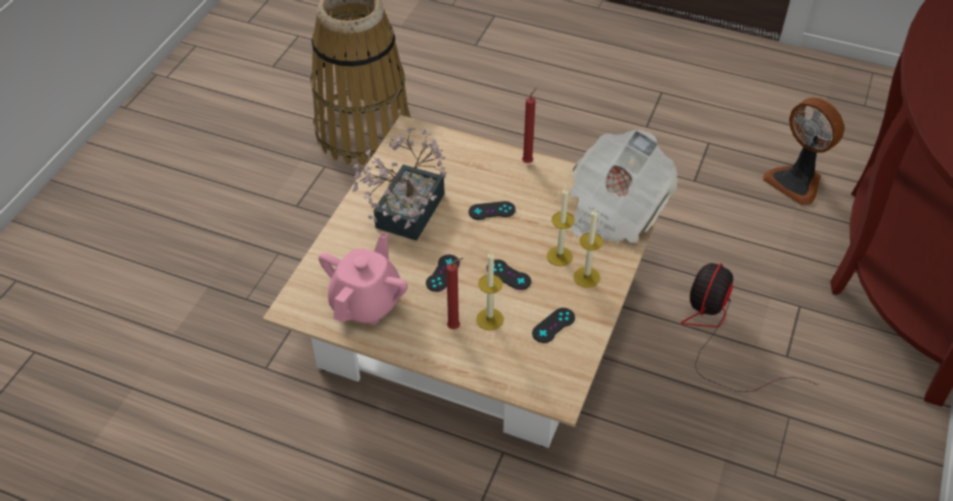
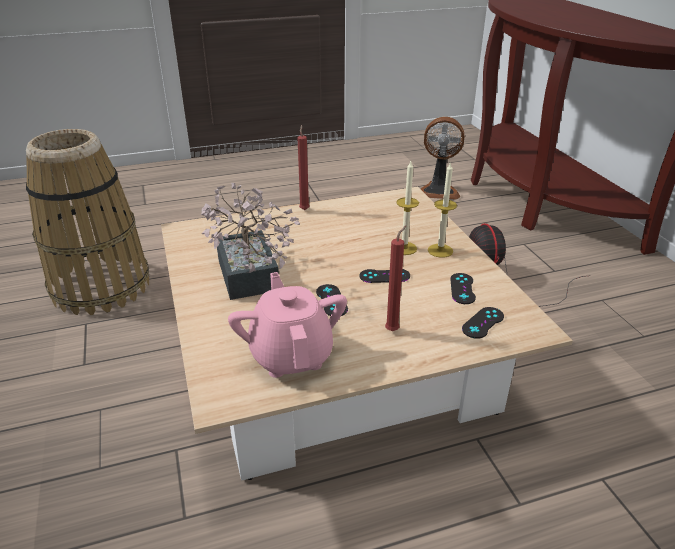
camera: 40 degrees left, 15 degrees down
(489, 319) = (412, 310): candle -> none
(492, 211) = (316, 246): black game controller -> black game controller (483, 323)
(614, 209) = (401, 208): newspaper -> none

